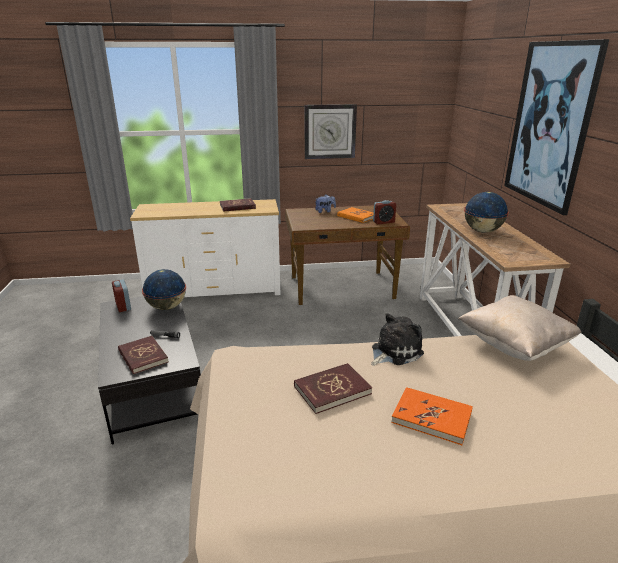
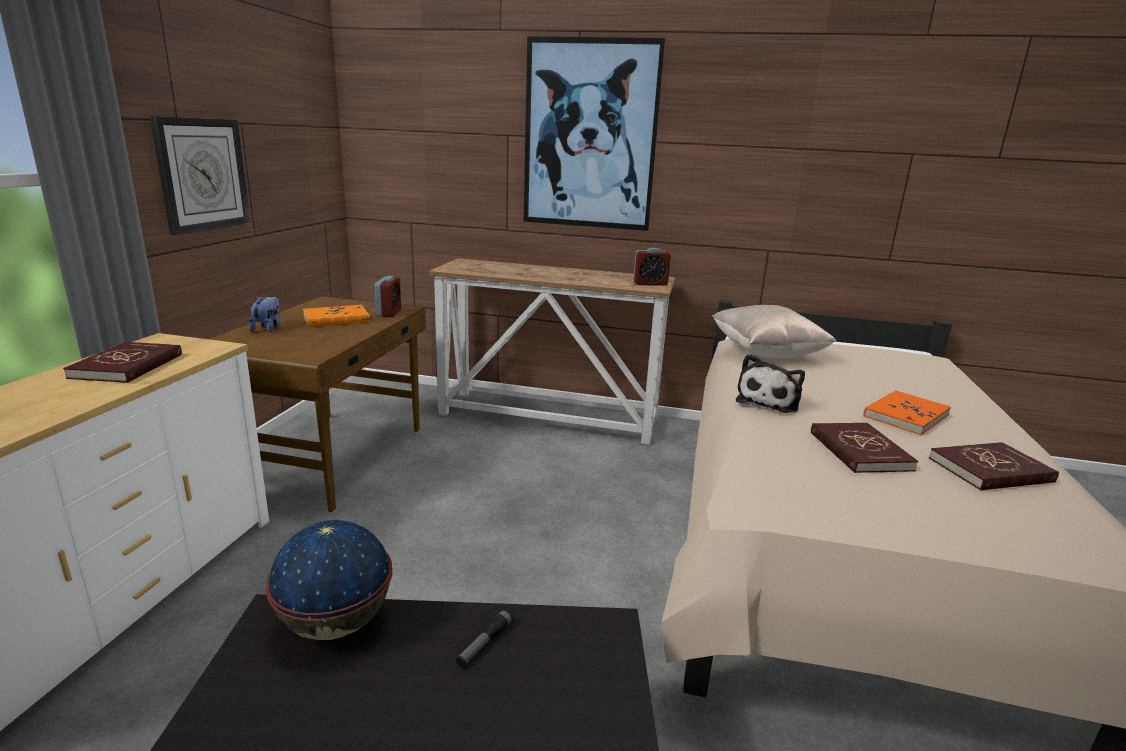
camera: 70 degrees left, 5 degrees down
(123, 306) = (231, 717): alarm clock -> alarm clock (650, 284)
(143, 356) = (558, 694): red book -> red book (990, 470)
(394, 352) = (769, 401): plush toy -> plush toy turned 135 degrees counterclockwise
(483, 231) = (559, 276): globe -> none

